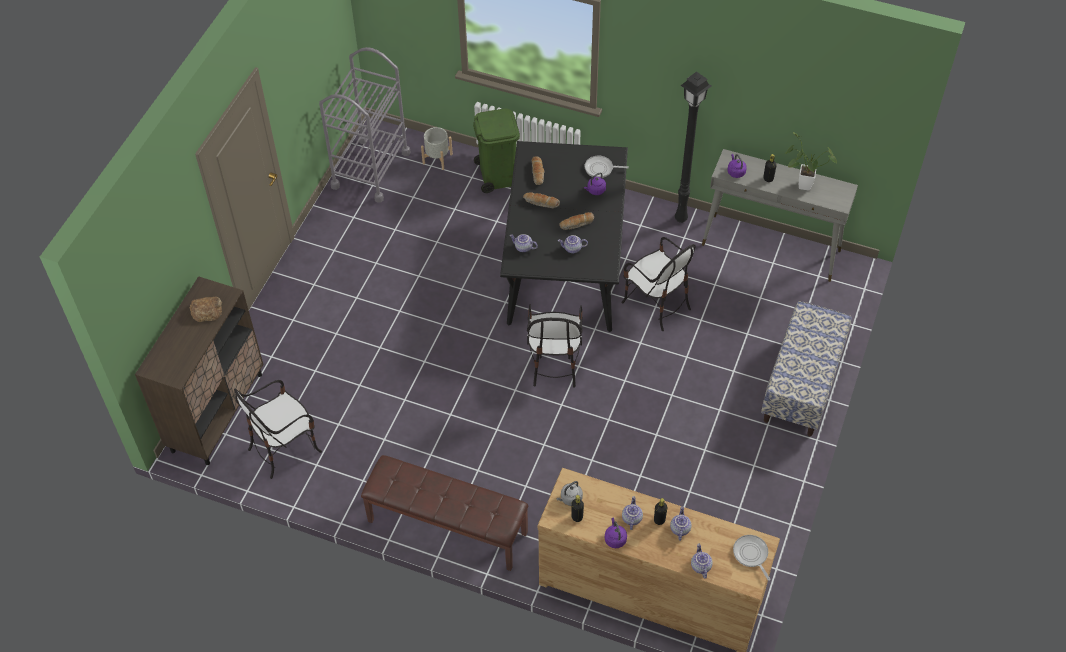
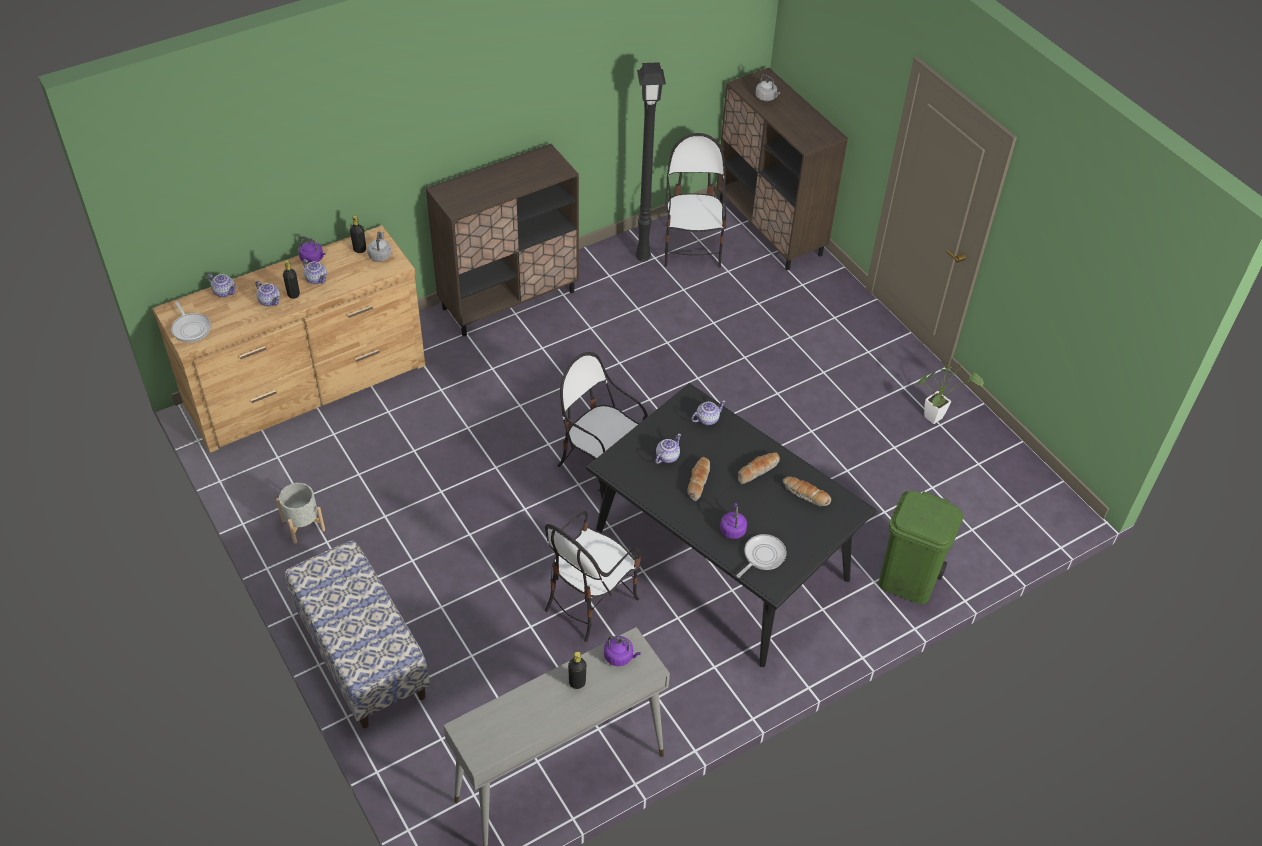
camera: 125 degrees right, 5 degrees down
(183, 351) = (766, 97): none -> grey kettle
(207, 311) = (800, 126): bread -> none
(370, 169) = (1005, 474): grey cart -> none
(437, 159) = (979, 541): grey planter -> grey planter (303, 525)
(446, 527) = (509, 299): brown bench -> brown cabinet
(656, 304) = (590, 601): chair -> chair turned 45 degrees counterclockwise
(679, 218) = (690, 714): black floor lamp -> black floor lamp (643, 256)
(751, 555) = (191, 328): frying pan -> frying pan turned 45 degrees clockwise
(801, 185) = (534, 710): potted plant -> potted plant (936, 416)

